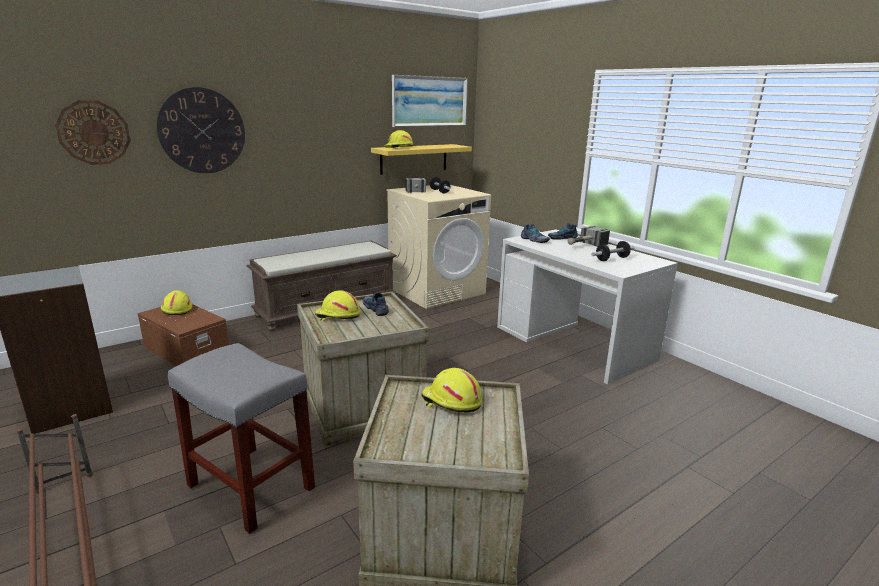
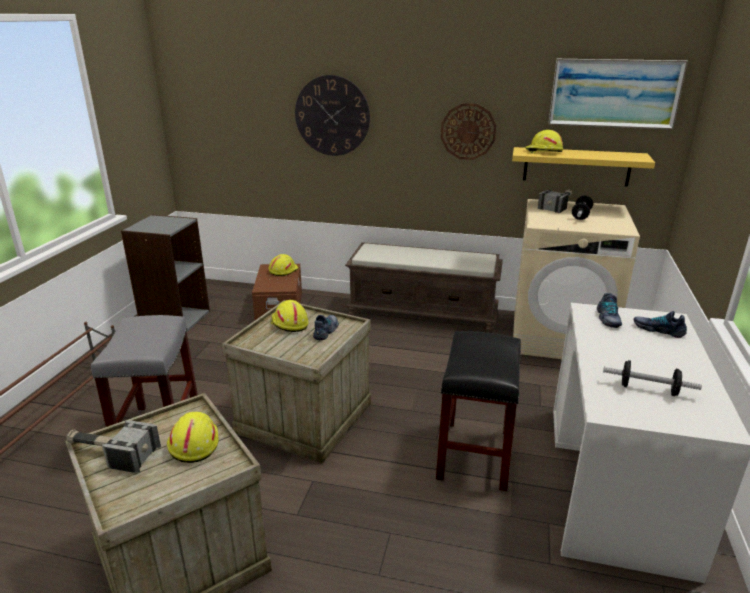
camera: 50 degrees right, 5 degrees up
(94, 132) = (251, 112): wall clock -> wall clock (468, 131)
(498, 366) = (474, 453): none -> black stool
(584, 245) = (663, 353): hammer -> hammer (111, 453)

